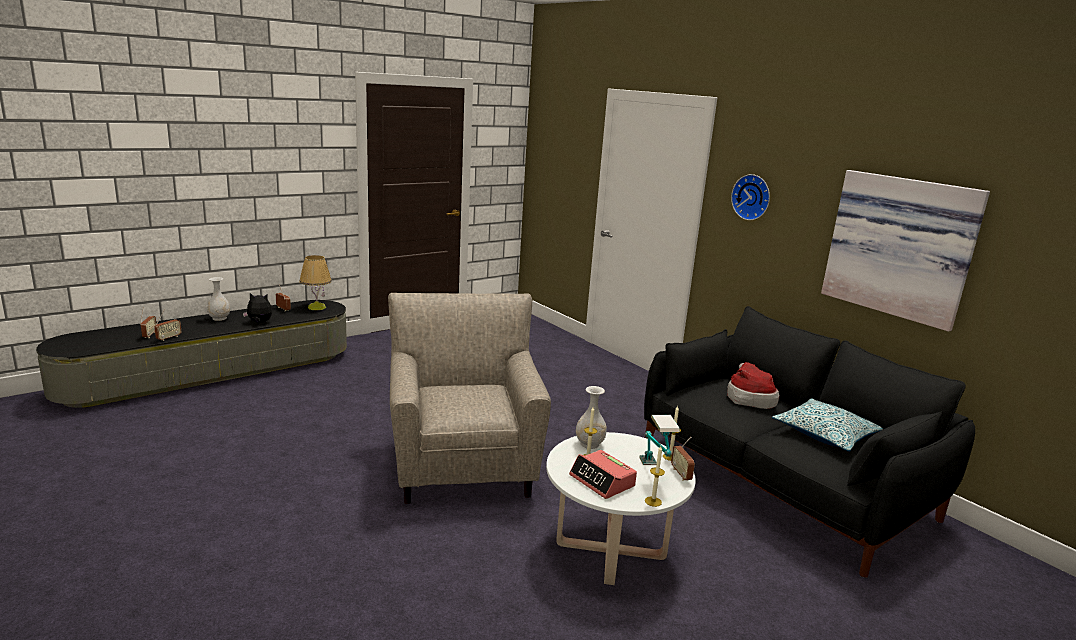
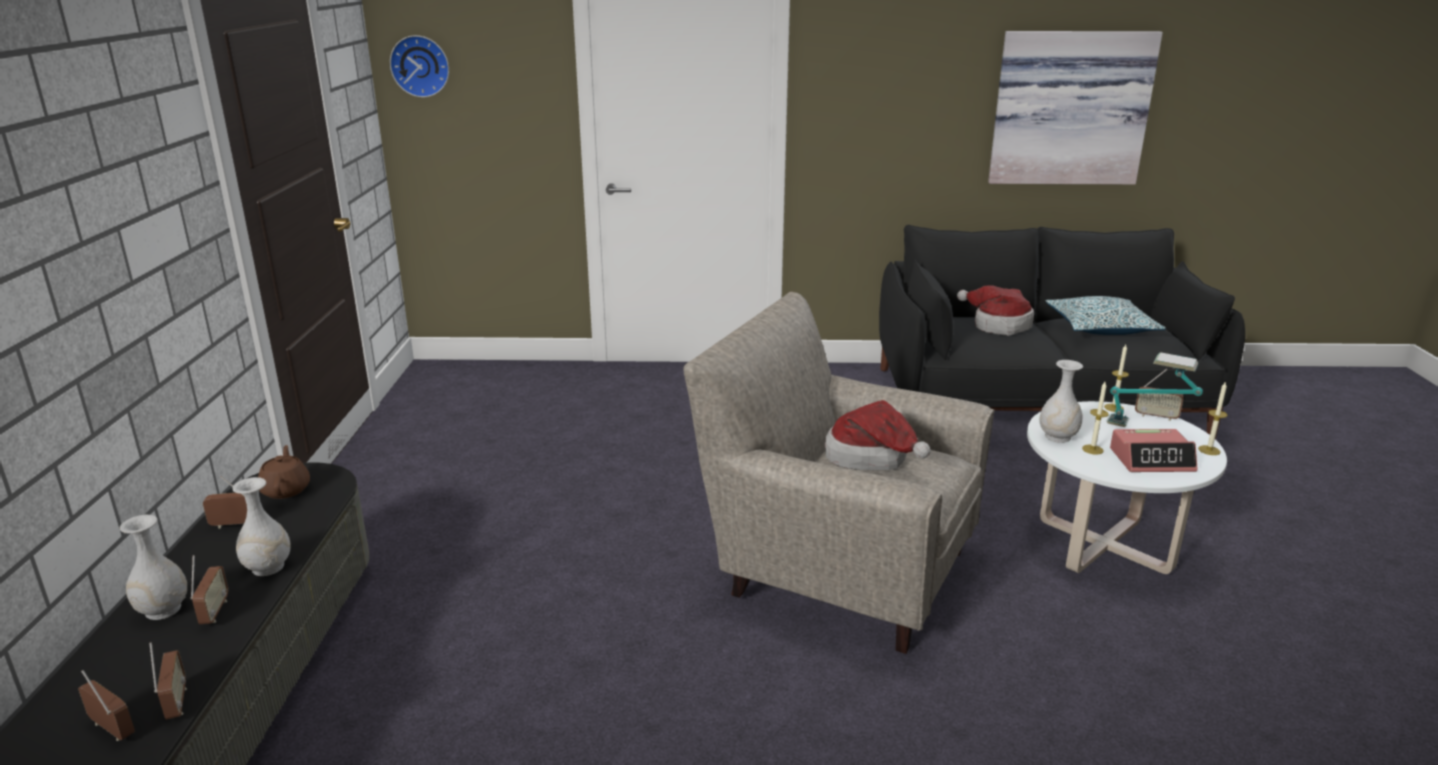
camera: 50 degrees left, 5 degrees up
(224, 325) = (214, 612): none -> radio
(259, 322) = (267, 568): plush toy -> white vase
(316, 307) = (286, 489): table lamp -> brown teapot
(466, 392) = (872, 458): none -> hat
(752, 197) = (870, 86): wall clock -> wall clock (421, 66)

